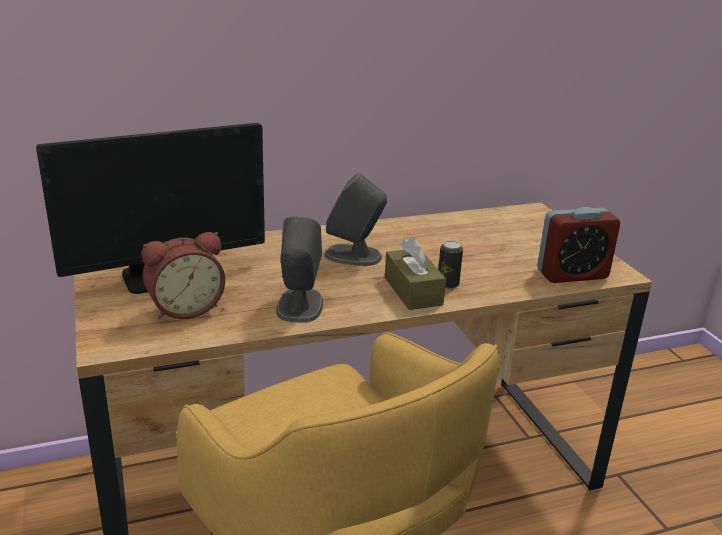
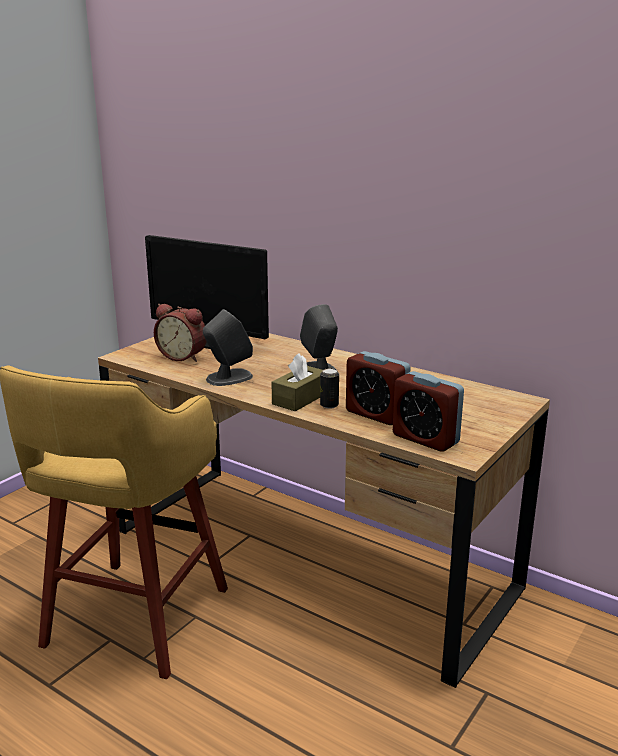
camera: 55 degrees right, 5 degrees down
(496, 273) = (376, 414): none -> alarm clock

